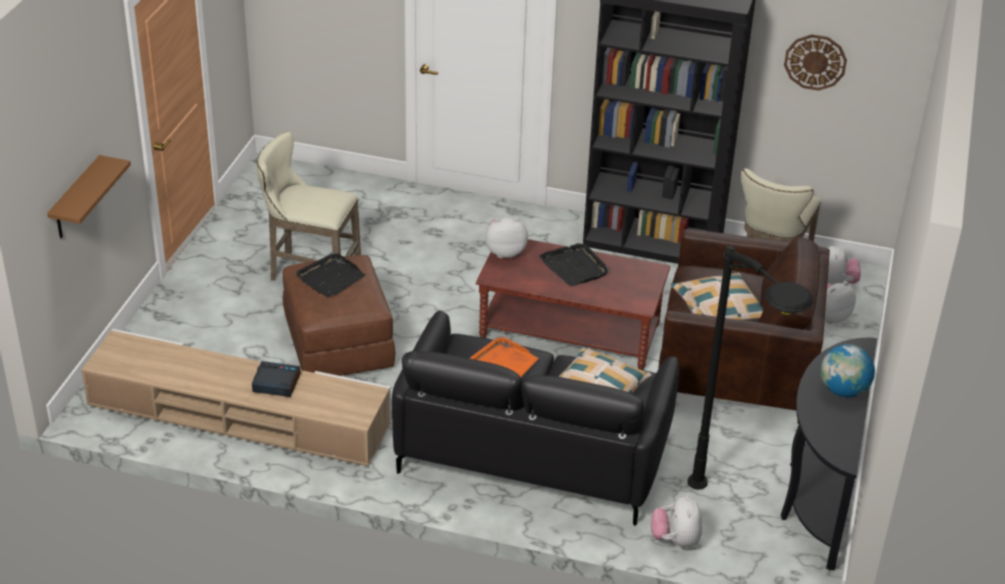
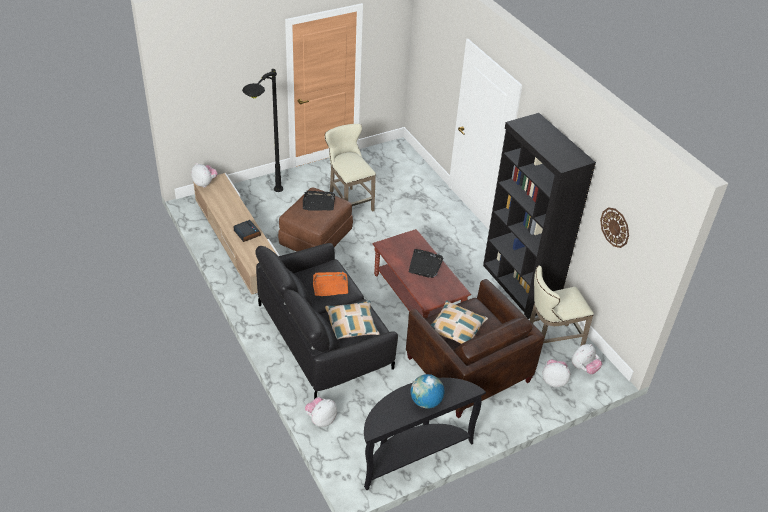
camera: 45 degrees right, 5 degrees up
(76, 199) = (218, 102): brown shelf -> none
(505, 252) = (405, 238): plush toy -> plush toy (205, 183)
(732, 524) = (355, 433): black floor lamp -> black floor lamp (266, 206)

